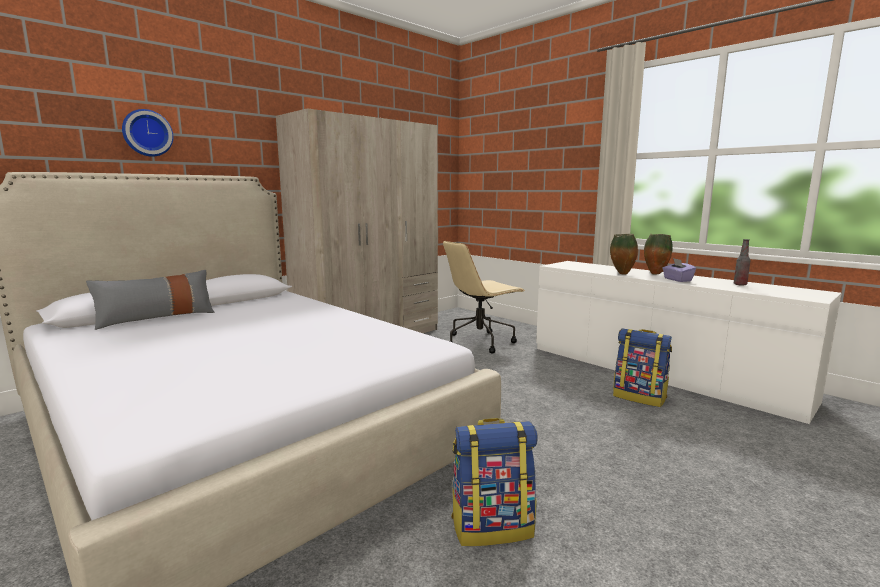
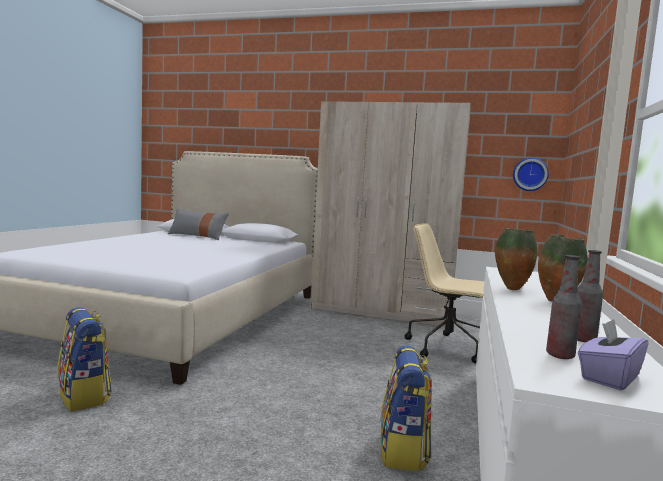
camera: 60 degrees right, 5 degrees down
(147, 133) = (252, 128): wall clock -> wall clock (530, 174)
(677, 280) = (530, 309): purple tissue box -> purple tissue box (609, 377)
(772, 291) = (560, 355): none -> bottle

